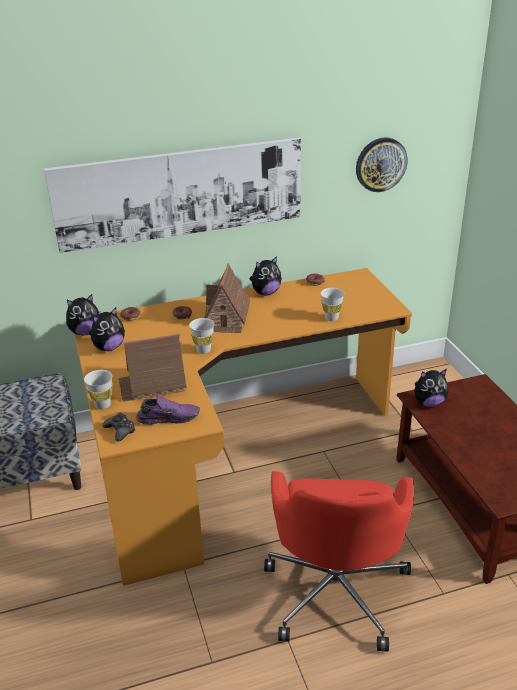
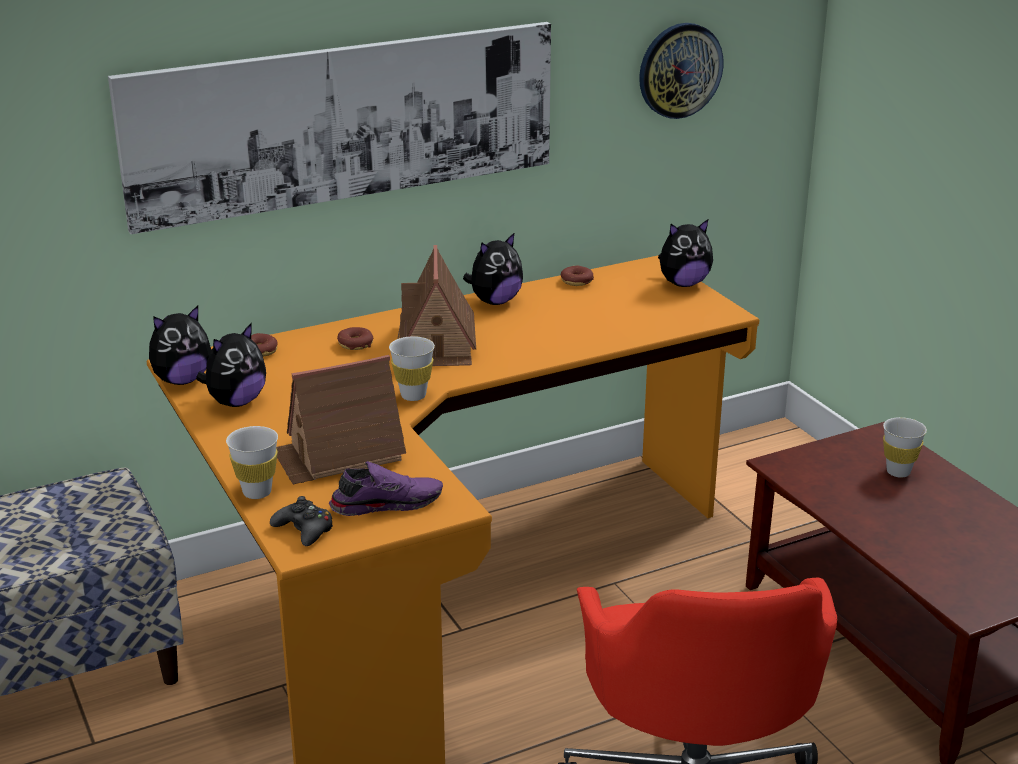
camera: 10 degrees left, 5 degrees down
(331, 318) = (624, 334): white cup -> white cup (898, 472)
(428, 403) = (805, 471): plush toy -> plush toy (683, 283)

